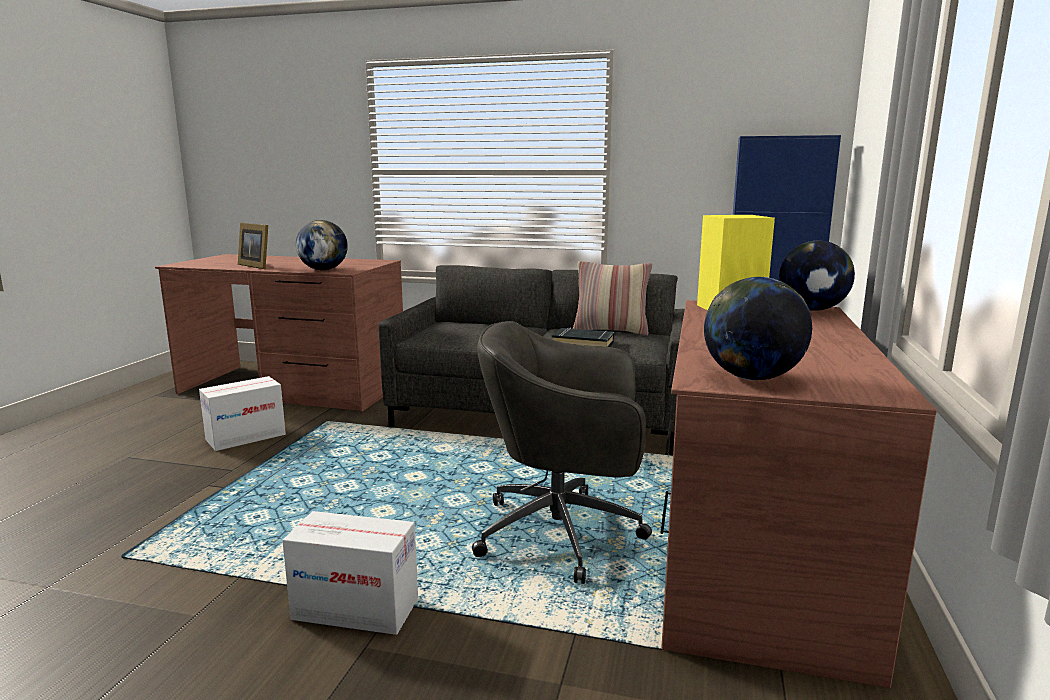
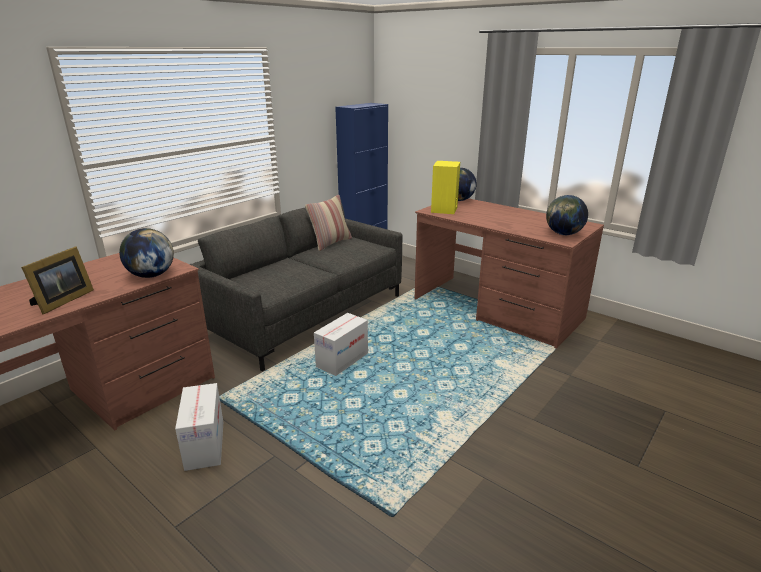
camera: 65 degrees left, 10 degrees up
(256, 266) = (62, 301): picture frame -> picture frame turned 45 degrees counterclockwise
(355, 609) = (501, 418): cardboard box -> cardboard box (342, 360)
(564, 533) = (459, 345): grey office chair -> none
(583, 343) = (350, 255): black book -> none

